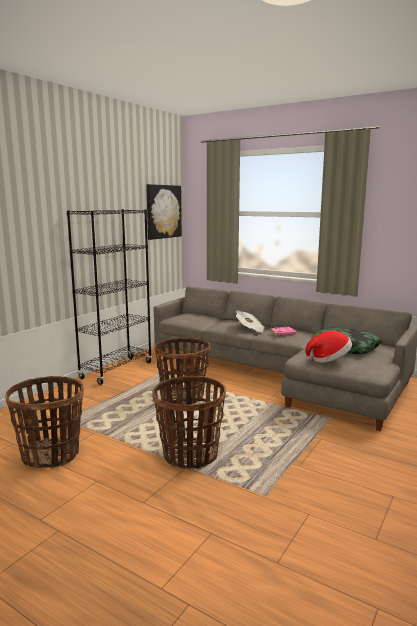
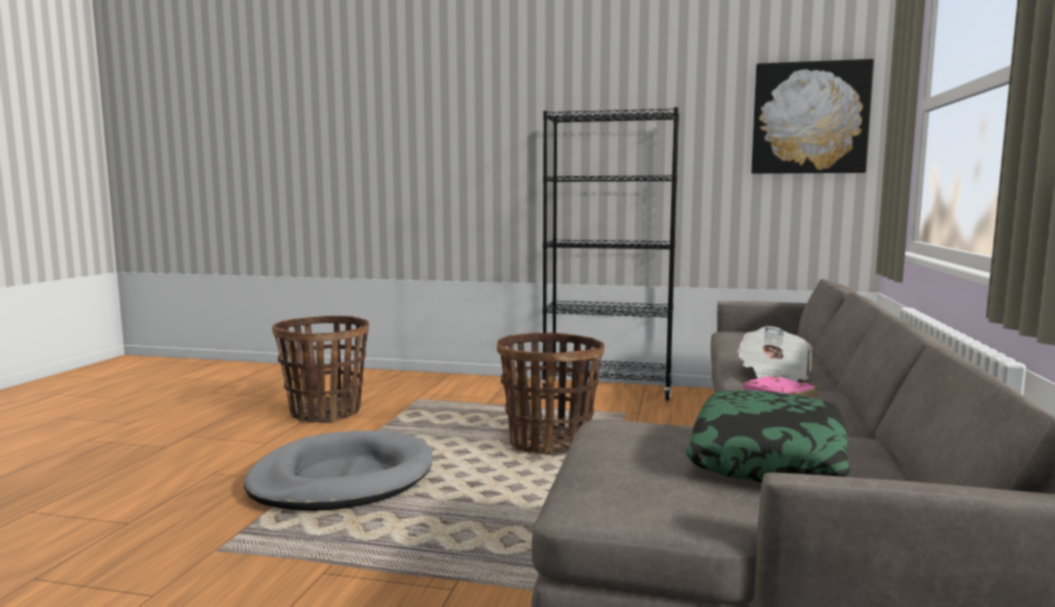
camera: 70 degrees right, 5 degrees down
(190, 455) = (342, 479): basket -> grey dog bed
(329, 360) = (626, 445): hat -> none

